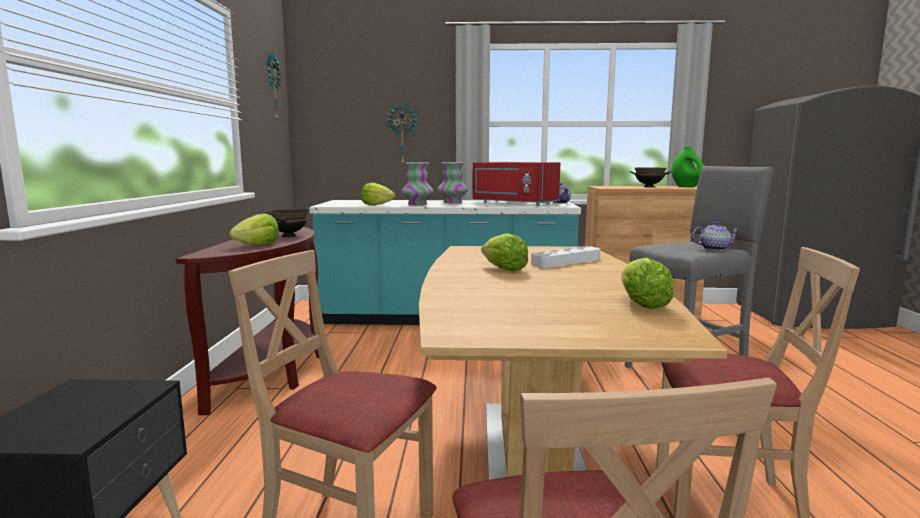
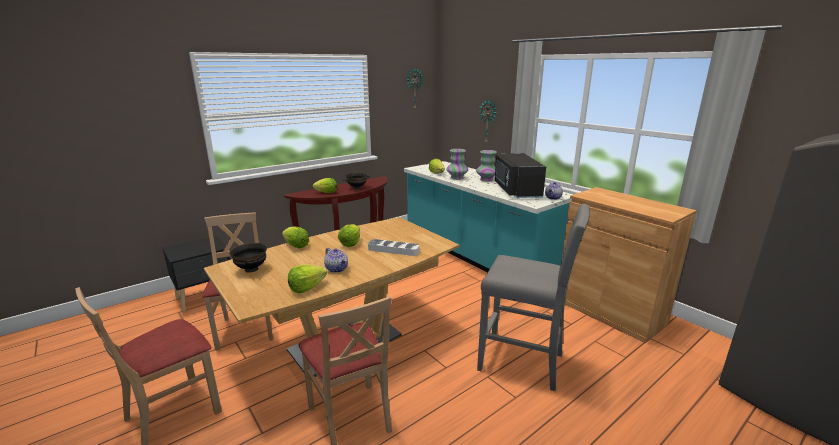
camera: 50 degrees right, 10 degrees up
(450, 288) = (295, 246): none -> lettuce
(512, 203) = (516, 190): red microwave -> black microwave
(649, 186) = (633, 202): black bowl -> black bowl (252, 269)
(686, 187) = (672, 211): green vase -> none
(714, 249) = (533, 278): teapot -> teapot (337, 269)

